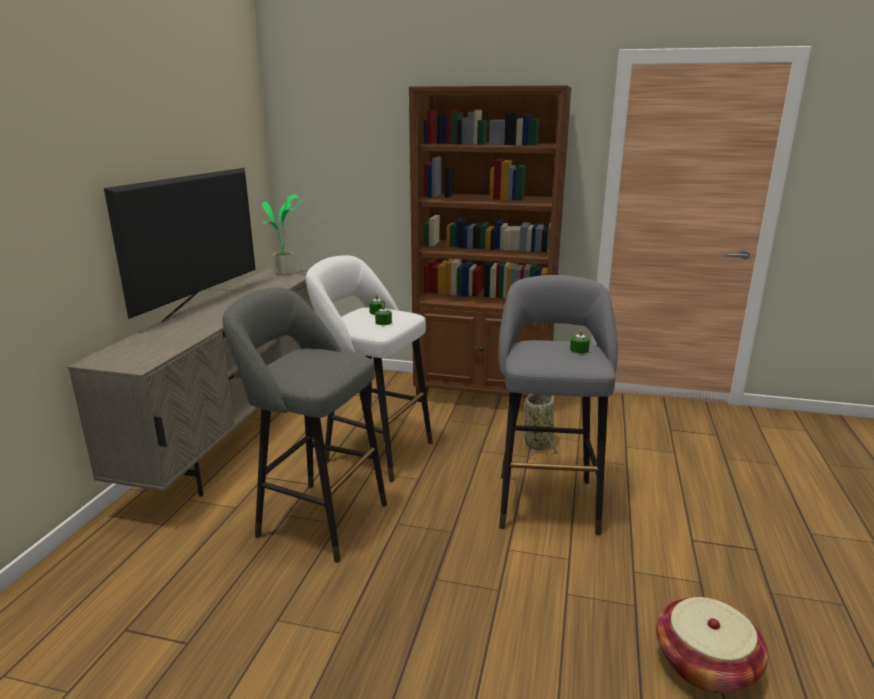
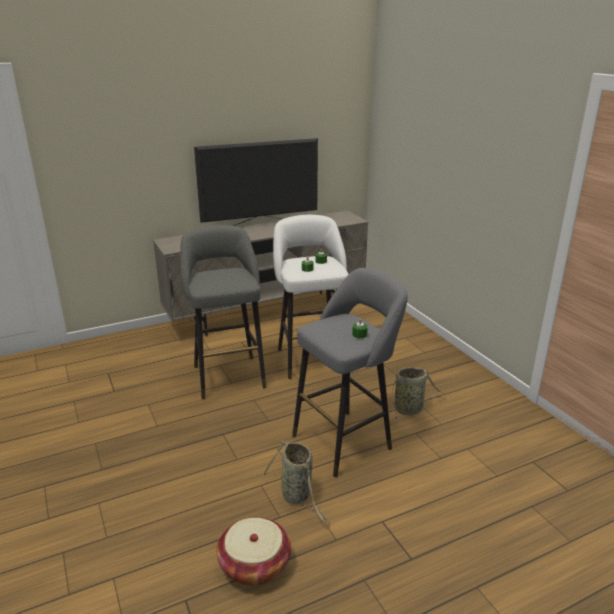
camera: 50 degrees right, 5 degrees up
(286, 273) = (346, 217): potted plant -> none
(484, 394) = (440, 360): brown bookcase -> none
(610, 575) = (297, 496): none -> basket

